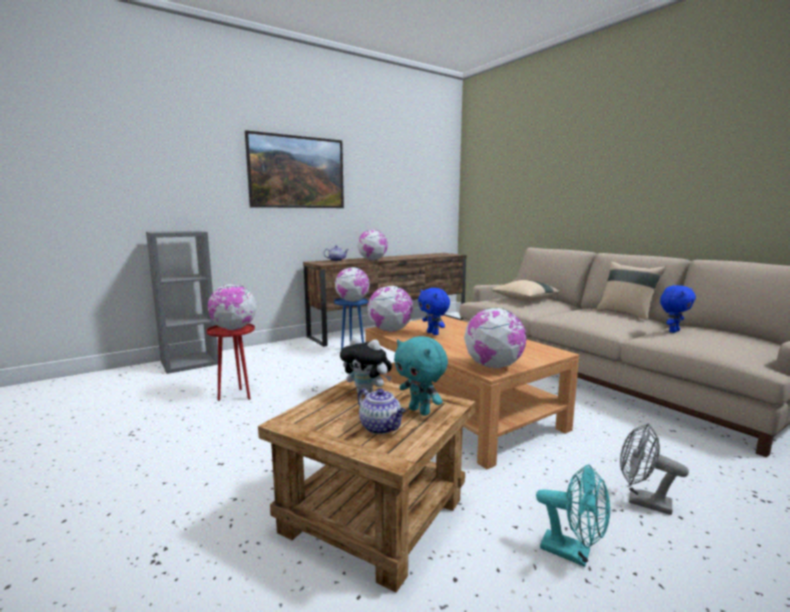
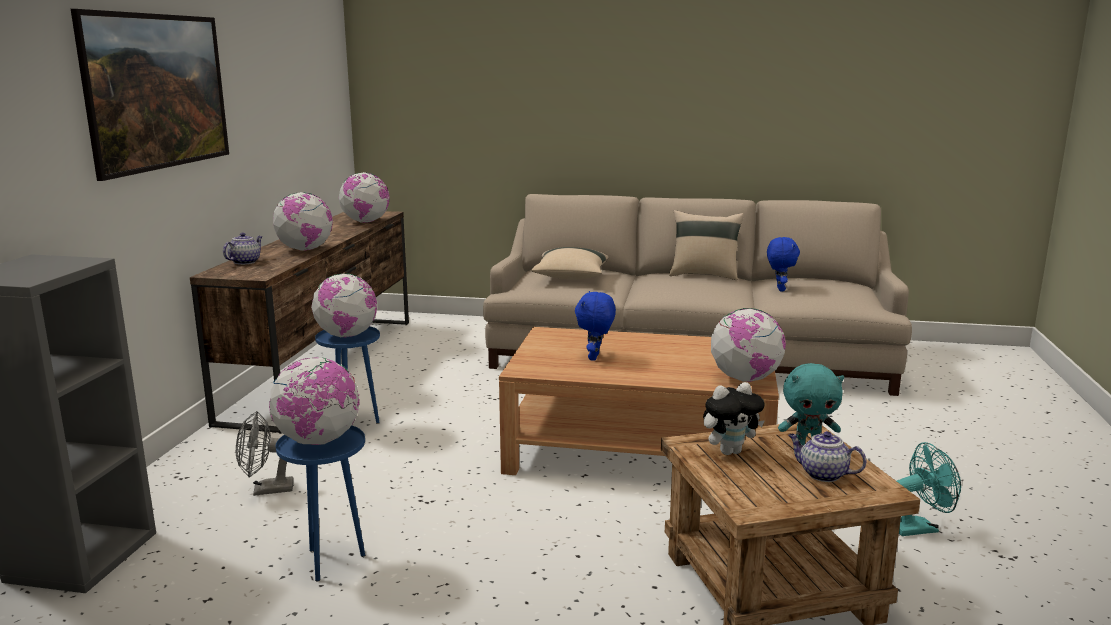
camera: 45 degrees left, 5 degrees up
(236, 396) = (331, 561): red side table -> blue side table
(381, 428) = (822, 474): teapot -> teapot turned 150 degrees counterclockwise
(390, 330) = (539, 369): globe -> globe (366, 222)
(433, 333) = (595, 357): blue plush toy -> blue plush toy turned 90 degrees clockwise
(642, 501) = (893, 468): grey fan -> grey fan (266, 490)

